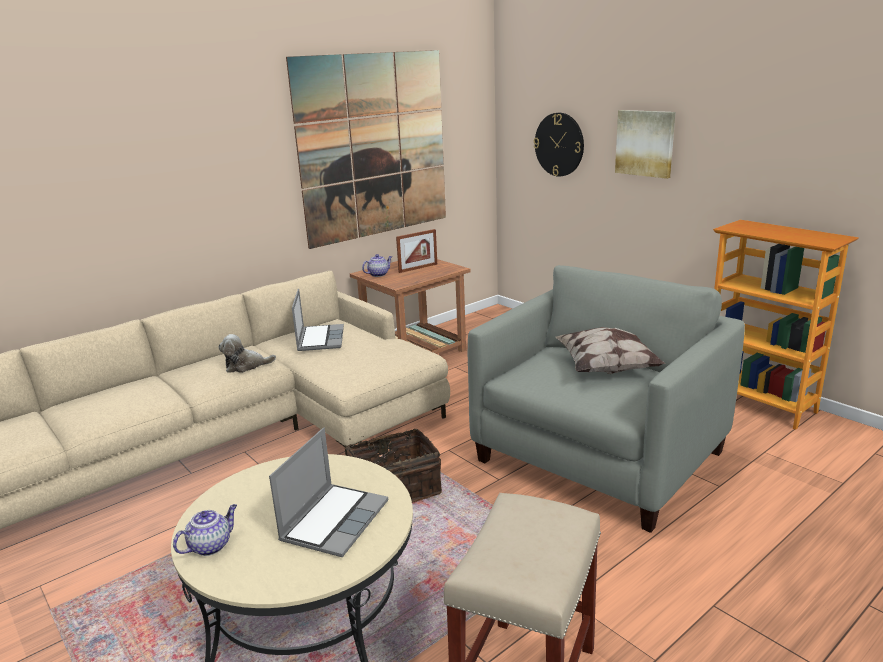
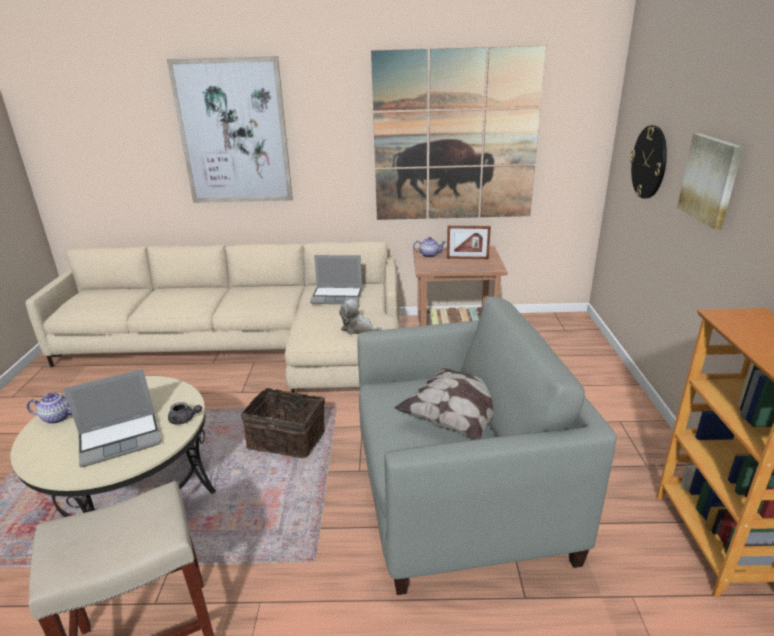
camera: 40 degrees right, 5 degrees up
(129, 166) = (233, 133): none -> picture
(245, 366) = (268, 300): plush toy -> plush toy (358, 329)
(320, 339) = (337, 296): laptop -> laptop turned 60 degrees clockwise
(370, 477) = (185, 420): none -> grey teapot

